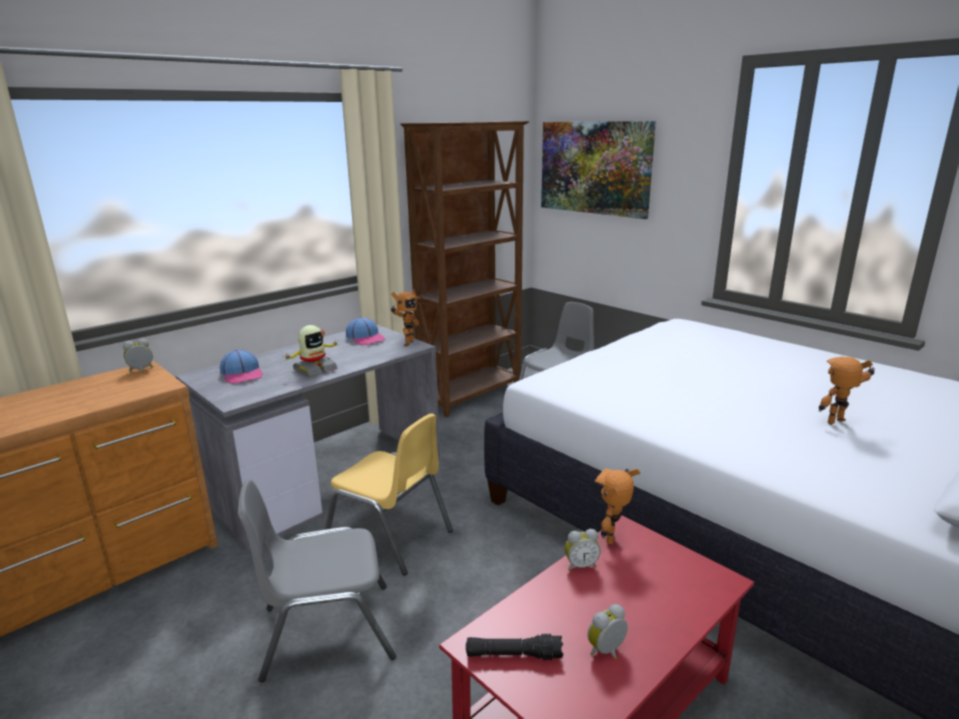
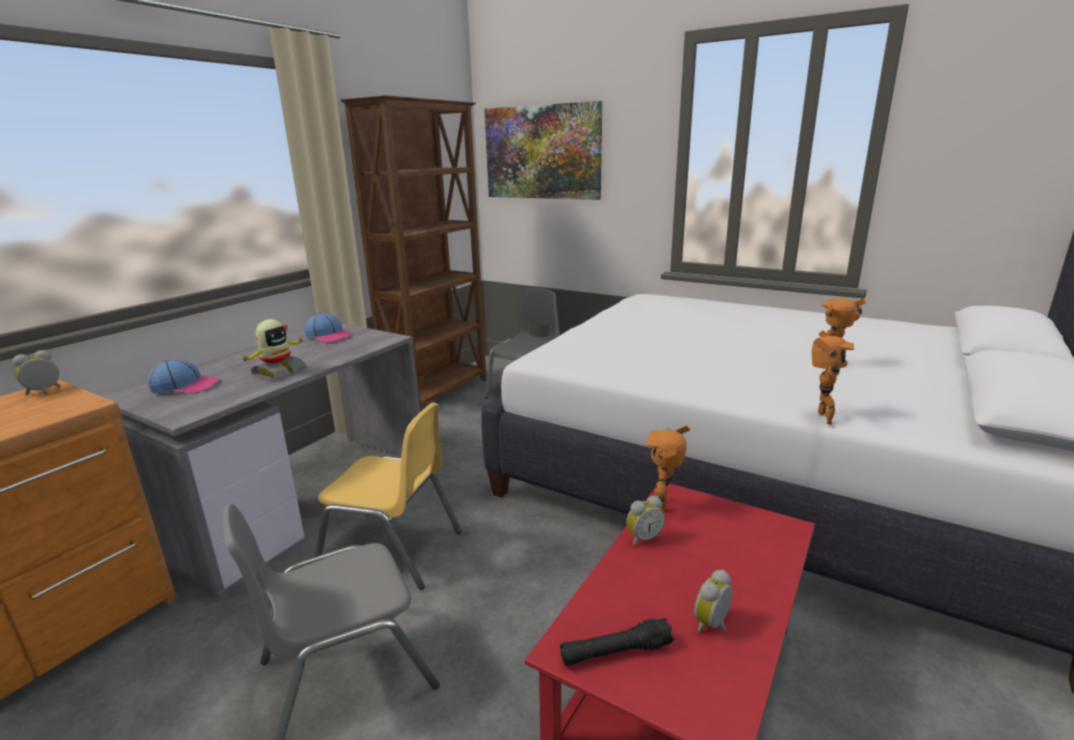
camera: 15 degrees left, 0 degrees up
(242, 374) = (186, 386): cap -> cap turned 45 degrees counterclockwise
(406, 343) = (378, 336): toy robot -> toy robot (820, 418)

